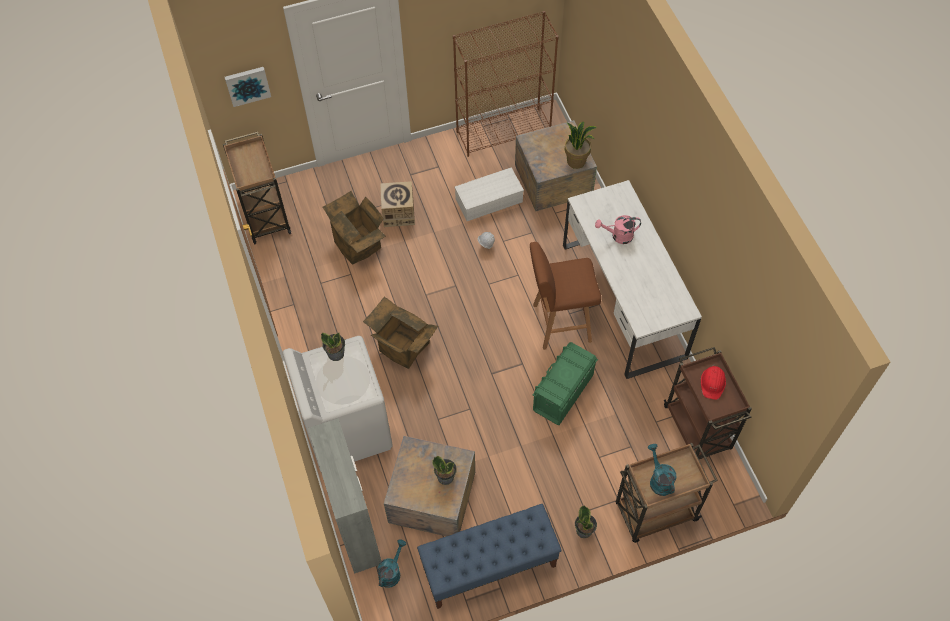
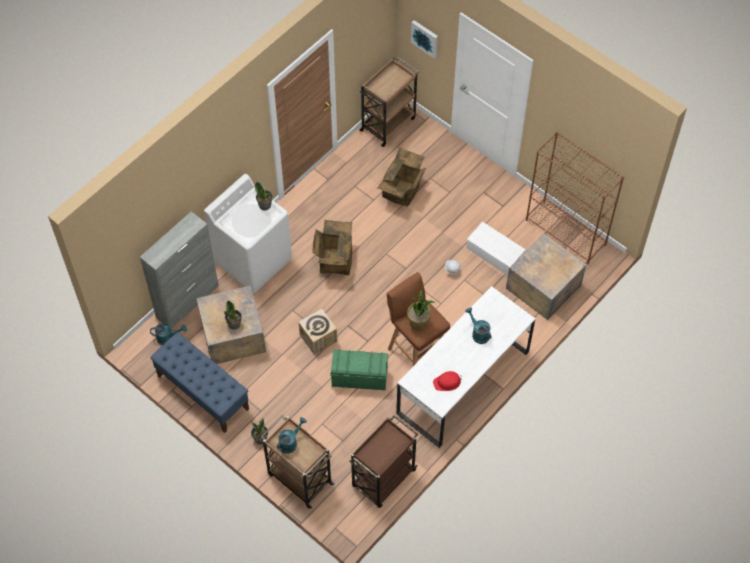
camera: 60 degrees right, 0 degrees up
(398, 213) = (444, 202): cardboard box -> cardboard box (318, 338)
(576, 161) = (547, 284): potted plant -> potted plant (419, 323)
(618, 236) = (478, 333): pink watering can -> turquoise watering can
(713, 383) = (387, 446): red hard hat -> red hard hat (447, 382)

